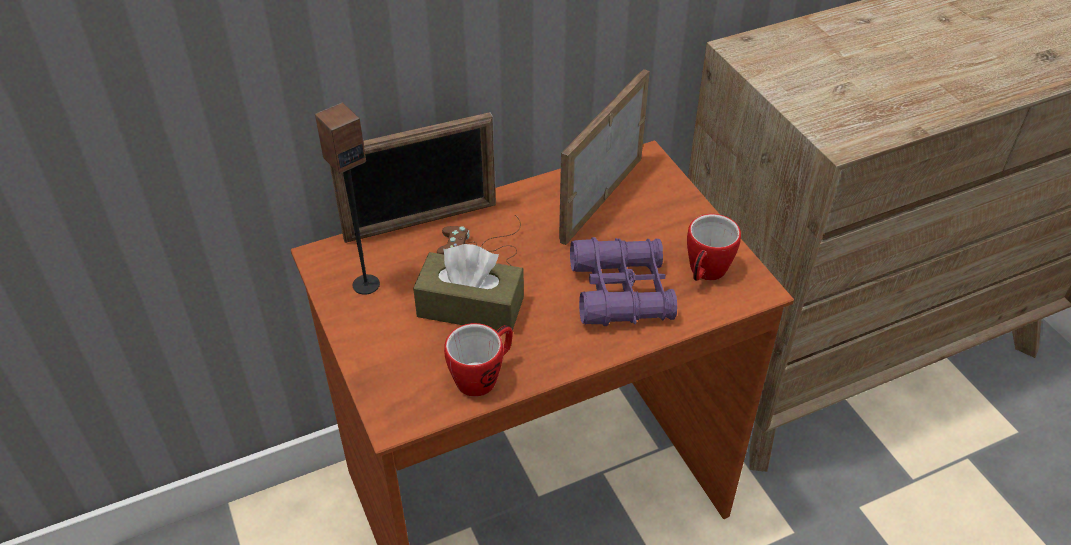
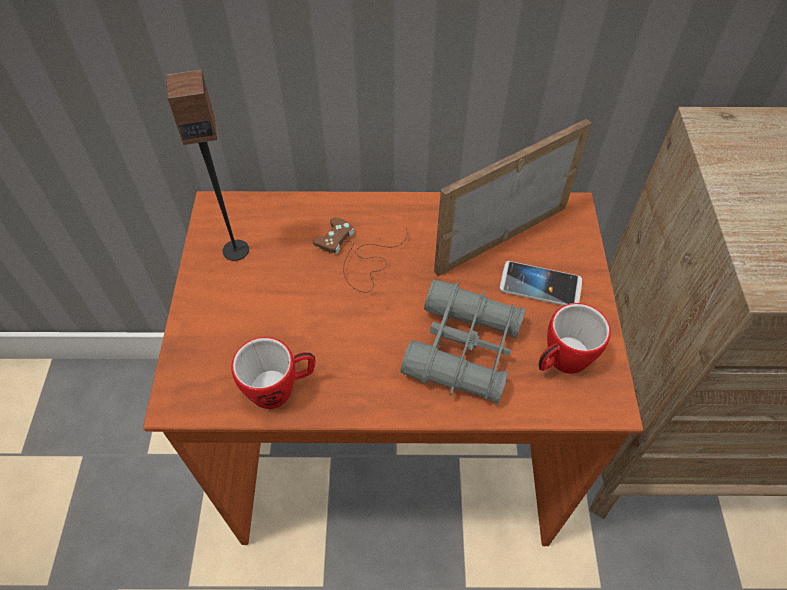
camera: 25 degrees right, 10 degrees up
(421, 222) = (319, 204): picture frame -> none
(470, 307) = (312, 309): brown tissue box -> none
(621, 291) = (463, 349): purple binoculars -> grey binoculars
(655, 223) = (540, 285): none -> phone

